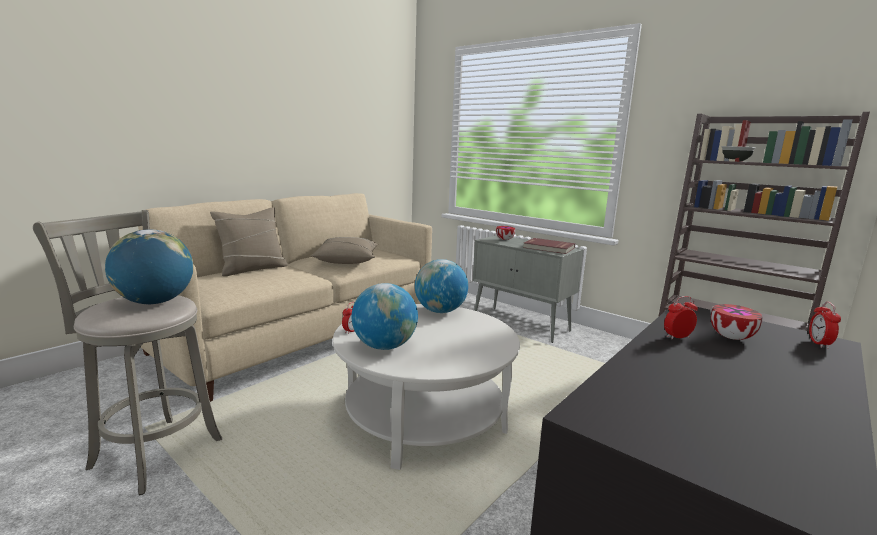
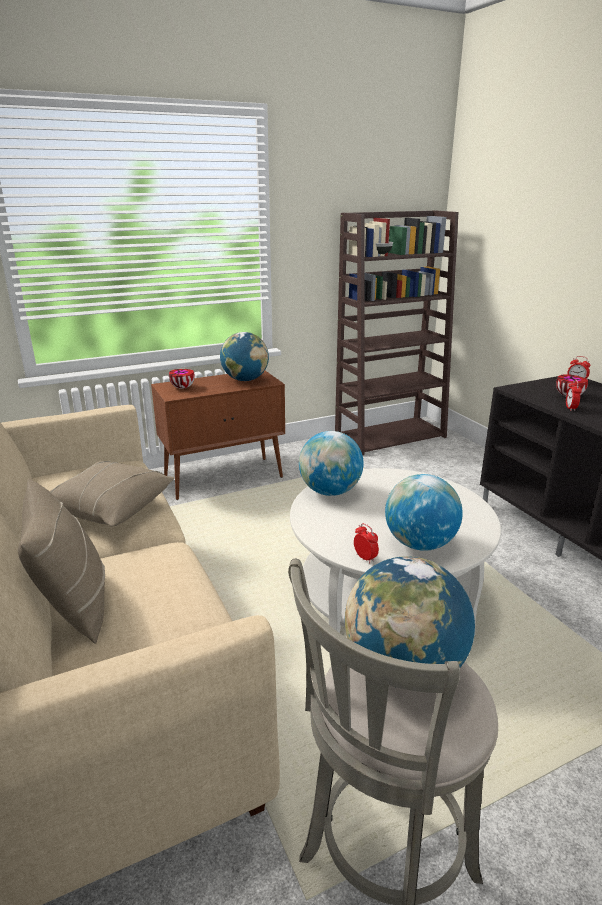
camera: 65 degrees left, 10 degrees up
(521, 324) = (224, 478): grey cabinet -> brown cabinet
(548, 248) = (245, 380): red book -> globe

